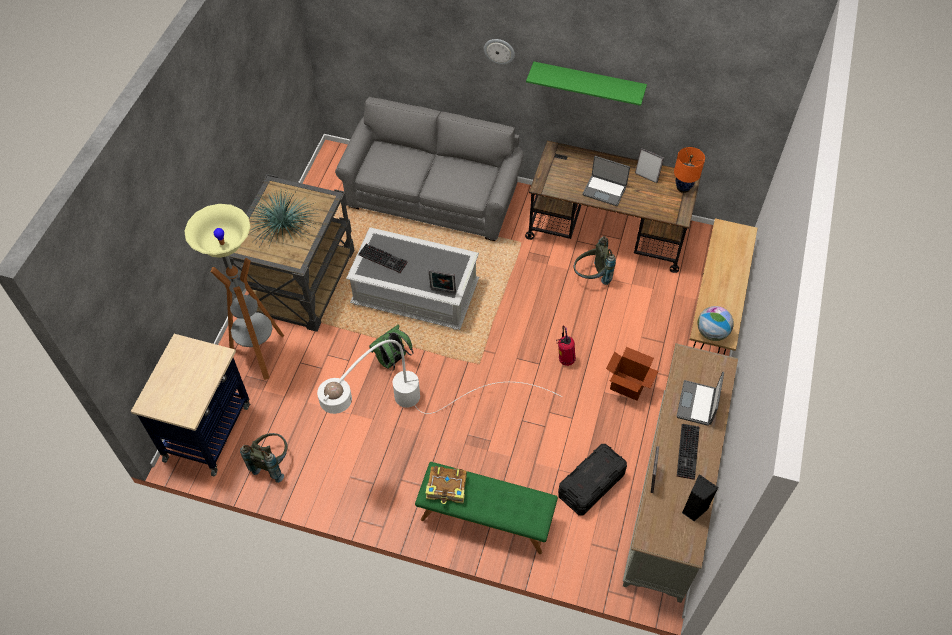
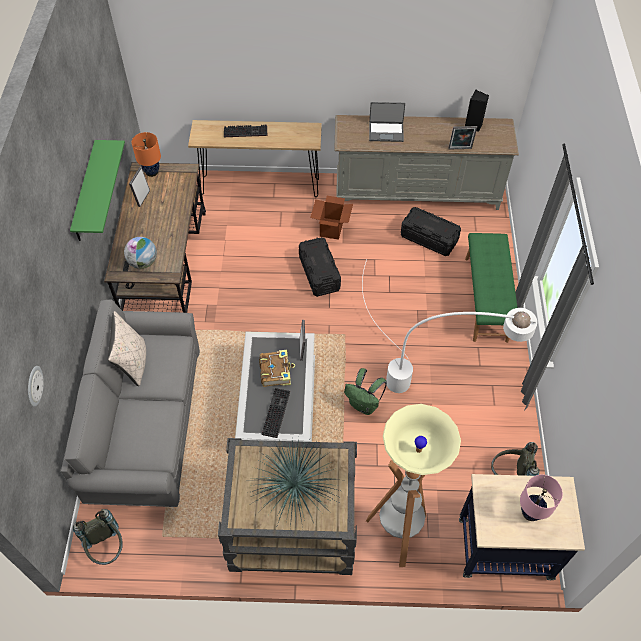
camera: 105 degrees left, 0 degrees up
(180, 382) = (531, 512): none -> pink table lamp
(447, 488) = (498, 300): book -> book (276, 371)
(465, 164) = (133, 363): none -> beige pillow
(499, 51) = (59, 258): wall clock -> wall clock (34, 386)
(565, 359) = (319, 273): fire extinguisher -> black storage box
(591, 277) = (224, 269): grey backpack -> grey backpack (107, 548)
(604, 190) = (166, 225): laptop -> none
(689, 453) = (429, 132): keyboard -> keyboard (246, 131)
(711, 333) = (311, 136): globe -> globe (143, 262)

